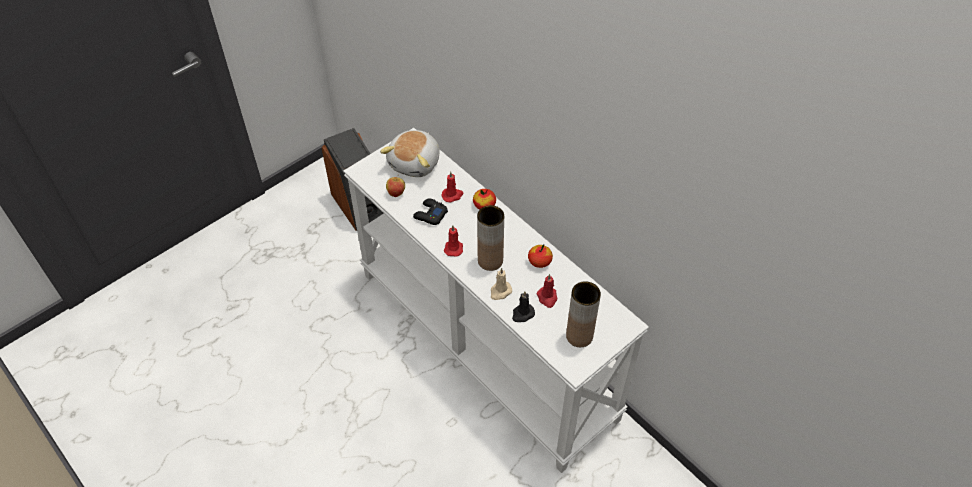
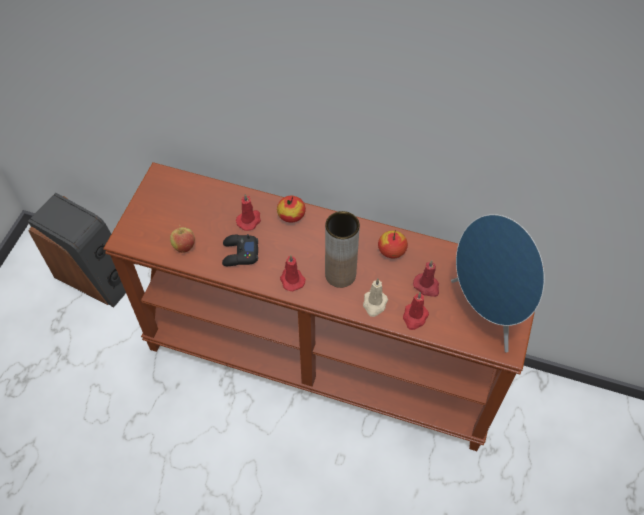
camera: 30 degrees left, 5 degrees up
(415, 163) = (183, 201): plush toy -> none
(488, 343) = (323, 357): white console table -> brown console table
(522, 314) = (414, 317): black candle -> red candle
(579, 336) = (487, 311): brown vase -> blue speaker

